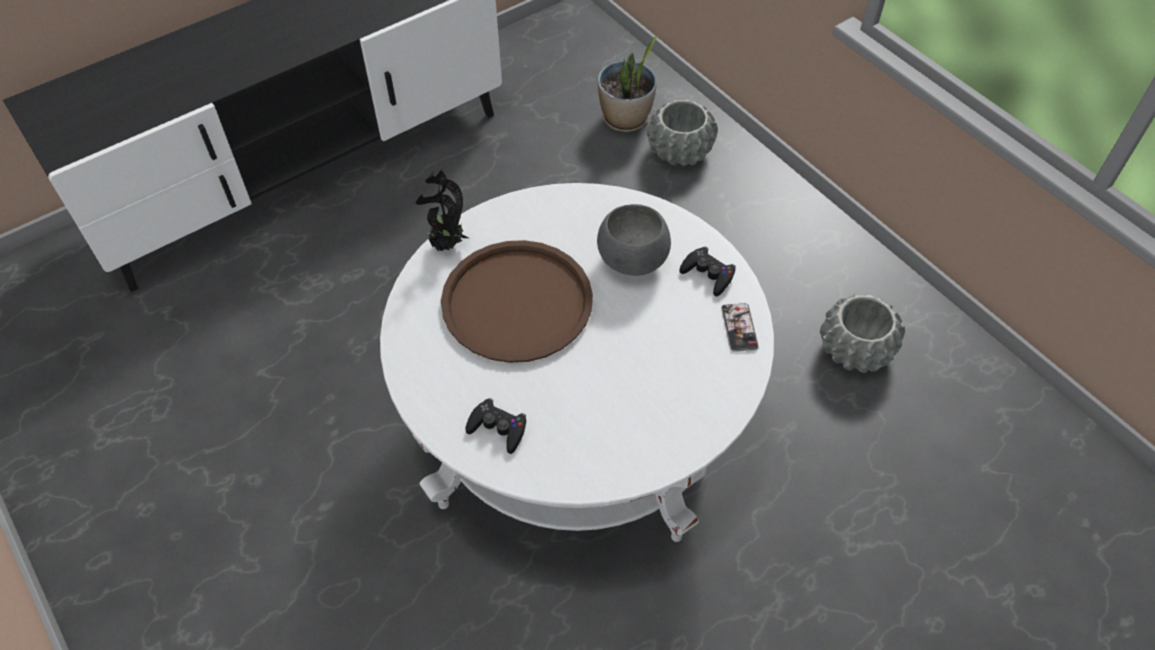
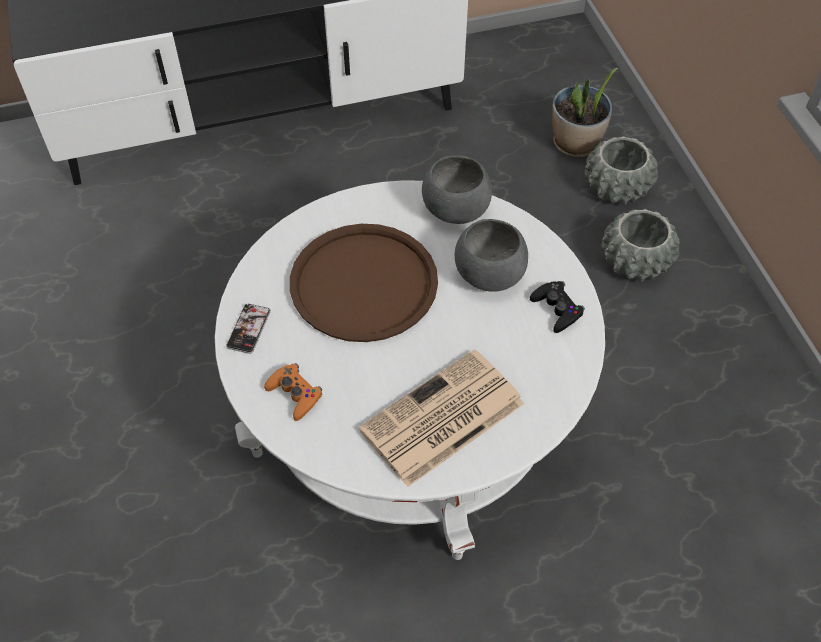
camera: 20 degrees right, 0 degrees up
(446, 245) = (323, 213): potted plant -> none
(498, 428) = (295, 394): black game controller -> orange game controller
(573, 207) = (455, 210): none -> grey bowl
(648, 408) = (441, 419): none -> newspaper
(739, 328) = (564, 369): phone -> phone (249, 329)
(855, 350) = (713, 432): grey planter -> grey planter (635, 262)

